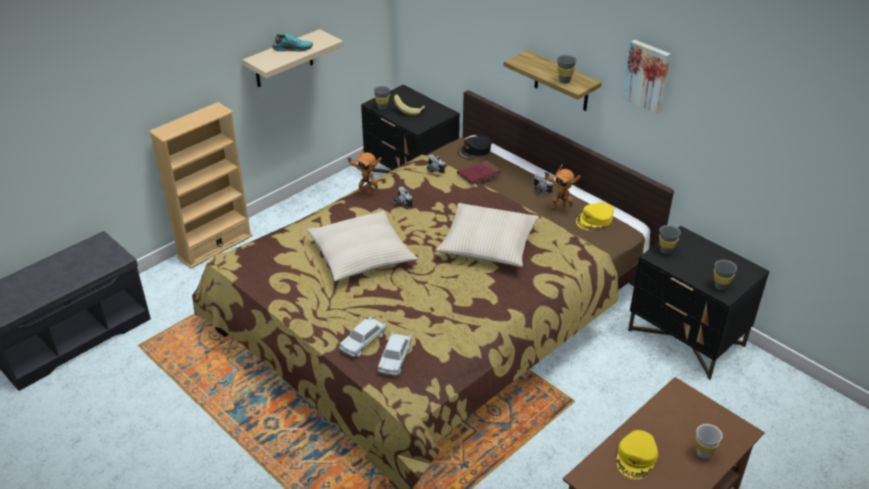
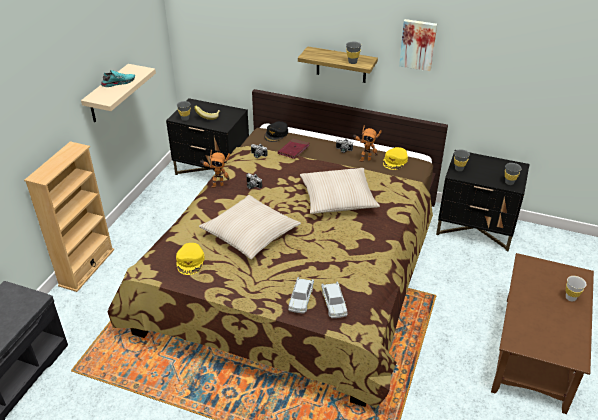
camera: 25 degrees left, 0 degrees up
(636, 458) = (534, 316): yellow cap -> yellow cap (190, 261)

